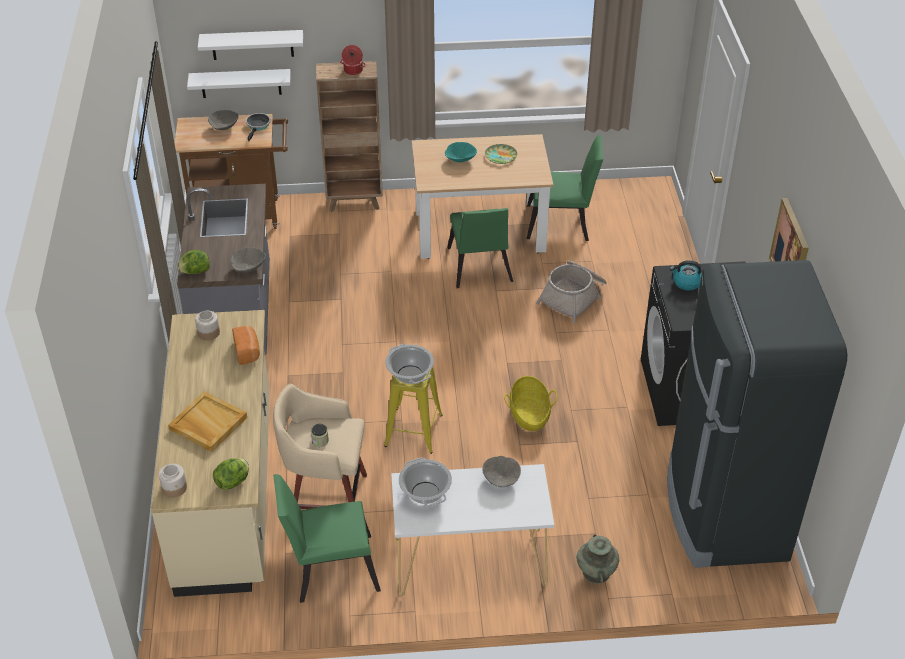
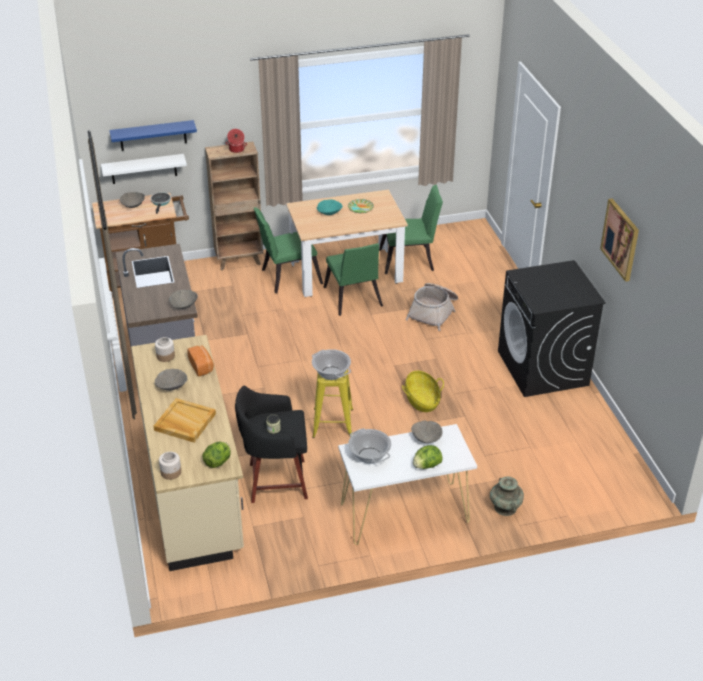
camera: 10 degrees left, 5 degrees down
(195, 271) = (140, 313): lettuce -> lettuce (426, 465)
(205, 374) = (171, 387): none -> grey bowl
(252, 44) = (153, 135): white shelf -> blue shelf
(326, 497) = (275, 481): beige stool -> black stool
(329, 568) = (292, 533): green chair -> green chair (287, 277)
(686, 283) = (534, 279): kettle -> none
(724, 514) = (592, 453): black fridge -> none

